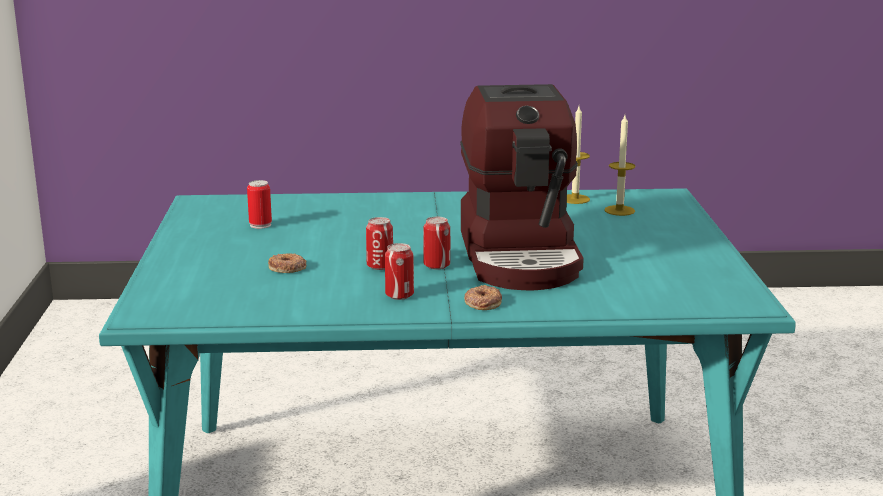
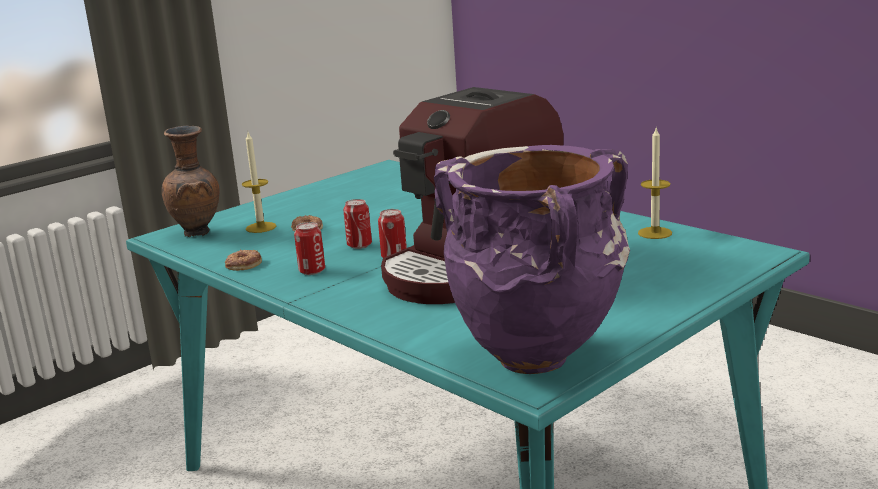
camera: 50 degrees right, 0 degrees up
(181, 303) = (198, 234): none -> brown vase
(260, 225) = (374, 193): can -> none
(483, 302) = (344, 296): donut -> donut (243, 264)
(619, 210) = (666, 254): candle -> candle (261, 227)
(719, 292) = (539, 359): none -> purple vase

